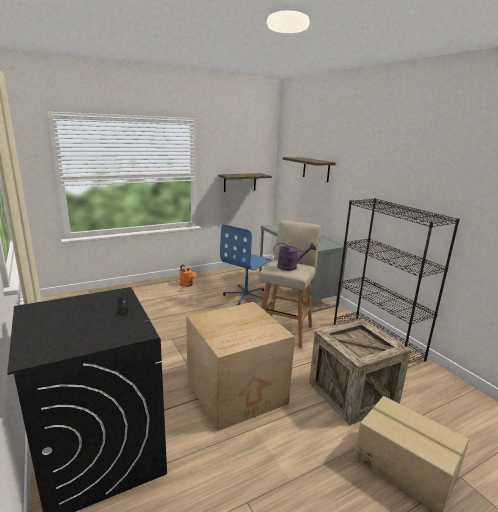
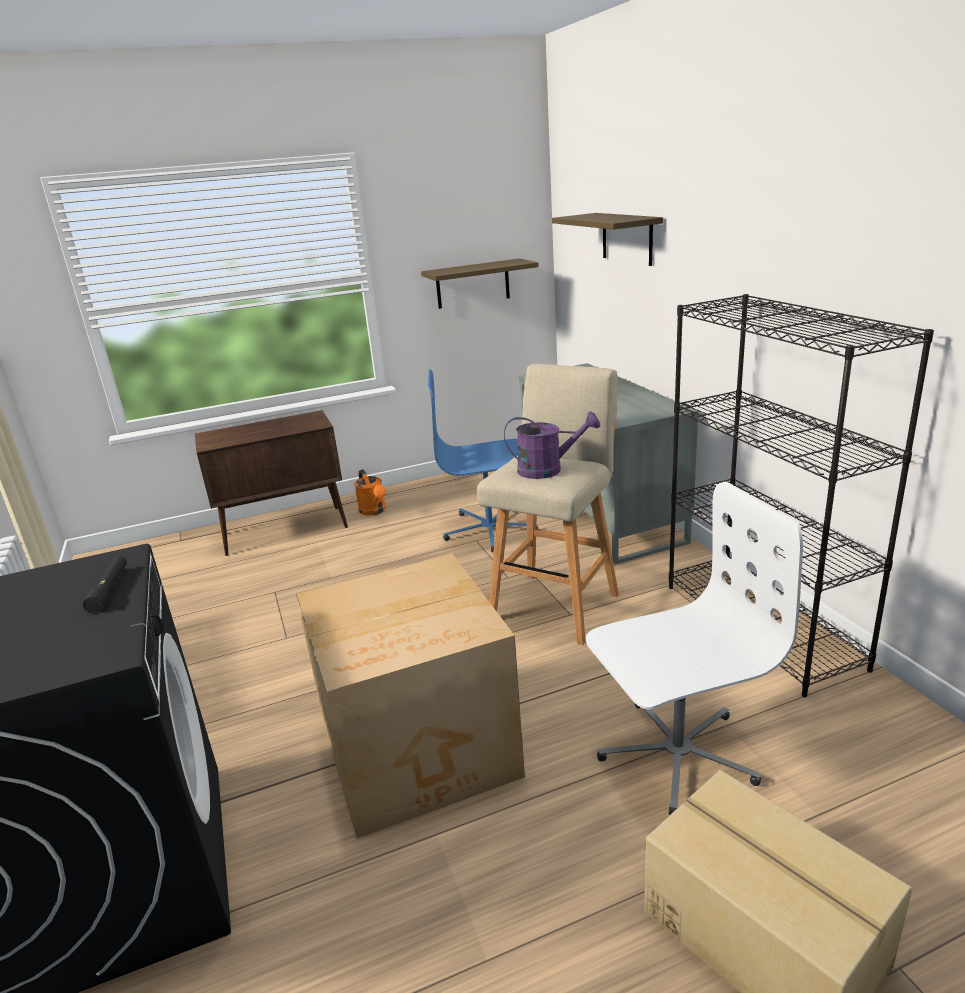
camera: 10 degrees right, 5 degrees up
(144, 291) = (286, 530): none -> brown cabinet
(246, 296) = (490, 529): blue office chair -> blue office chair turned 45 degrees clockwise
(352, 394) = (676, 753): crate -> white office chair

